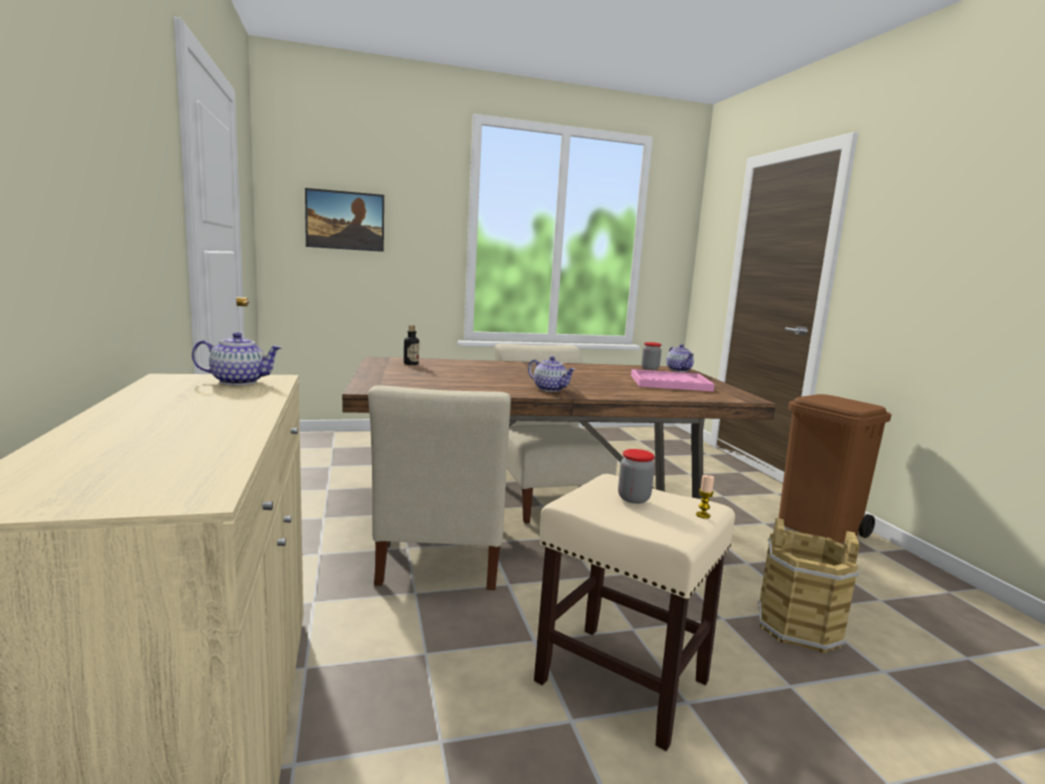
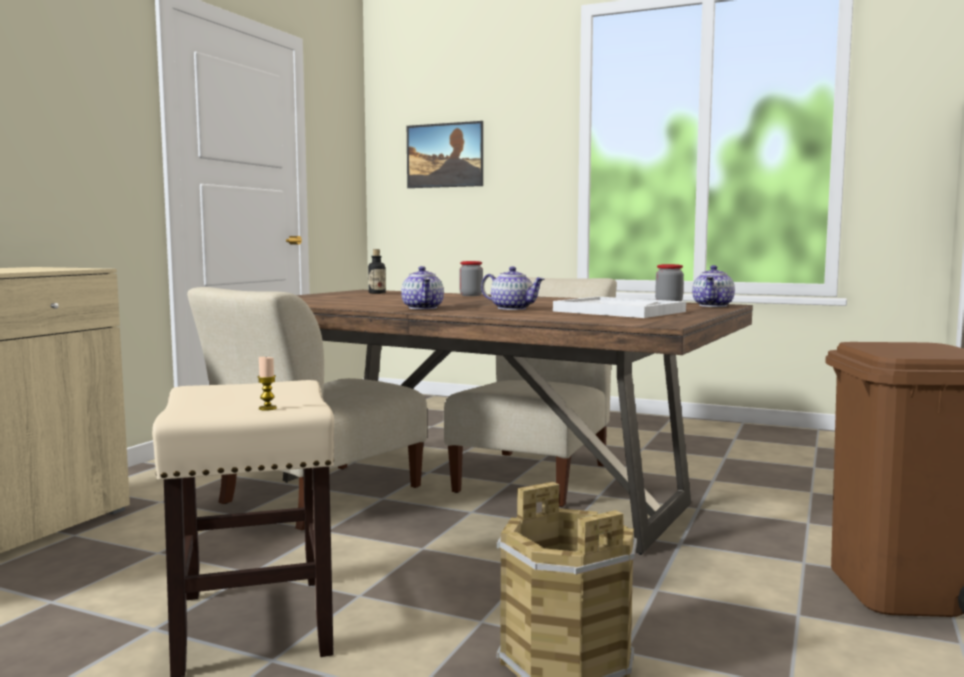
camera: 40 degrees right, 5 degrees down
(239, 381) = (55, 268): teapot -> teapot (512, 308)
(633, 498) = (259, 393): jar -> jar (471, 295)
(670, 383) = (618, 311): pink tray -> white tray

